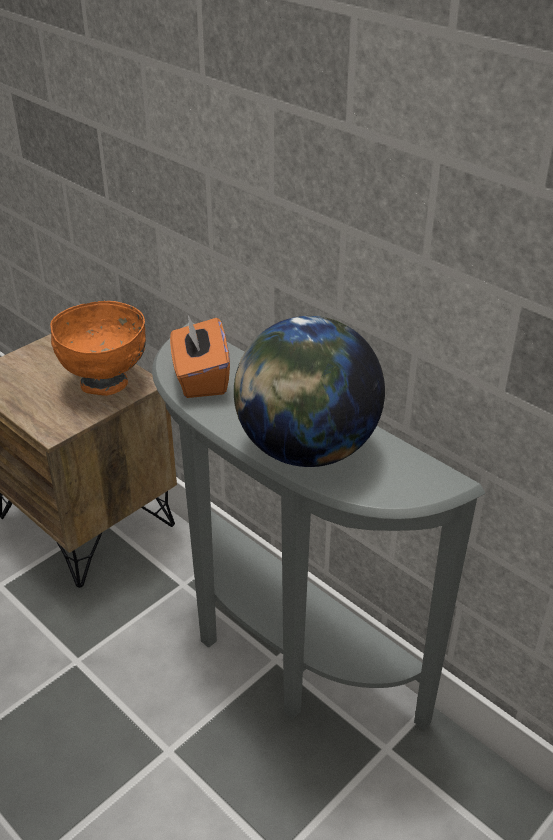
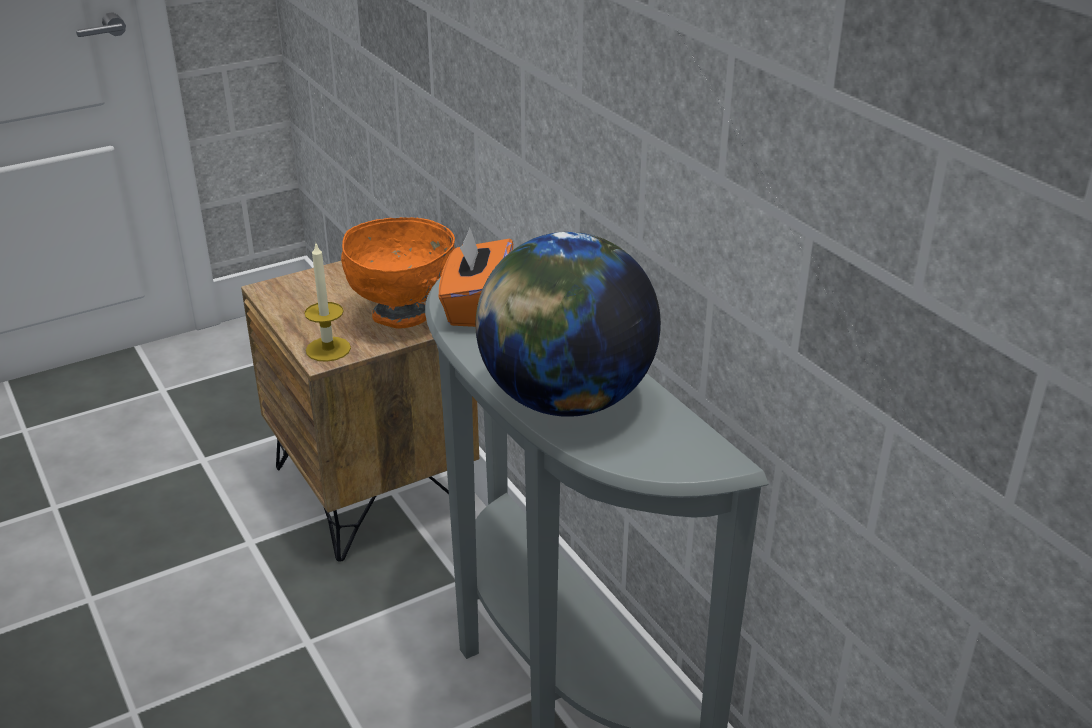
camera: 15 degrees right, 5 degrees down
(54, 423) = (328, 349): none -> candle

